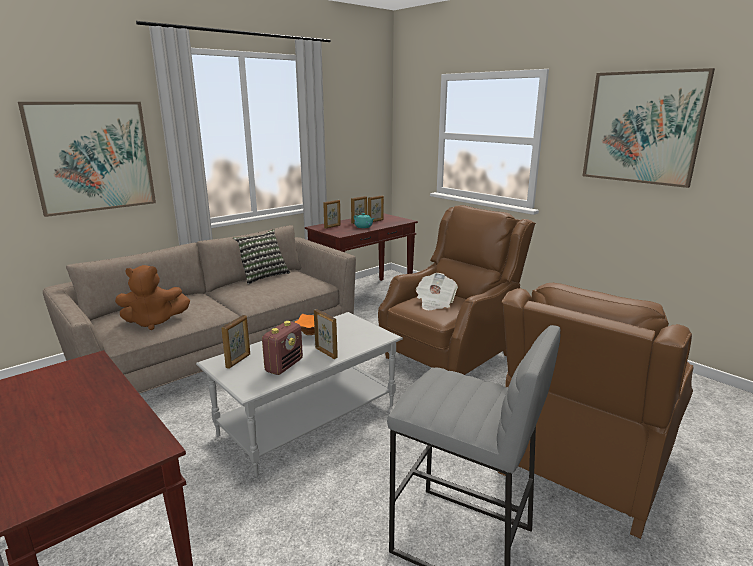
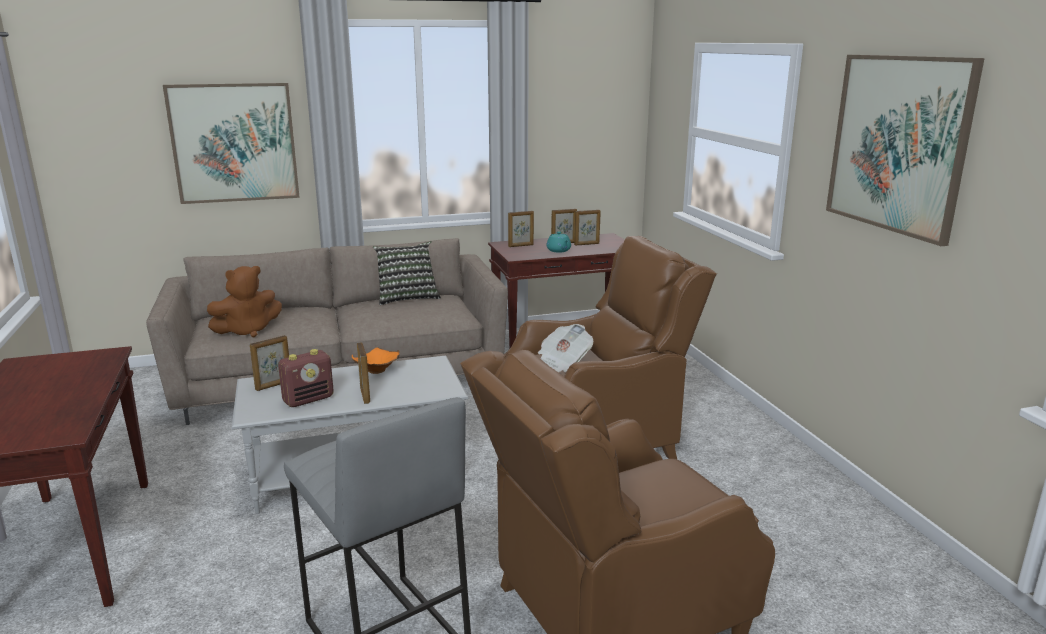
camera: 25 degrees right, 0 degrees up
(154, 322) = (247, 331): brown plush toy -> brown plush toy turned 45 degrees counterclockwise

